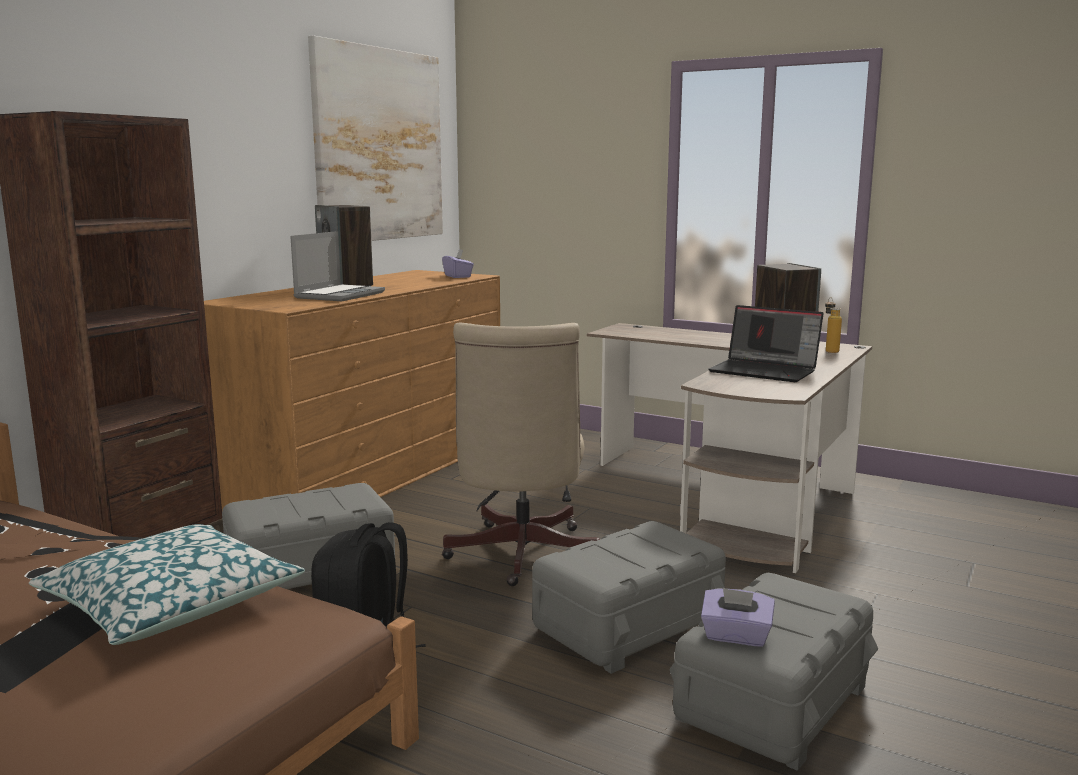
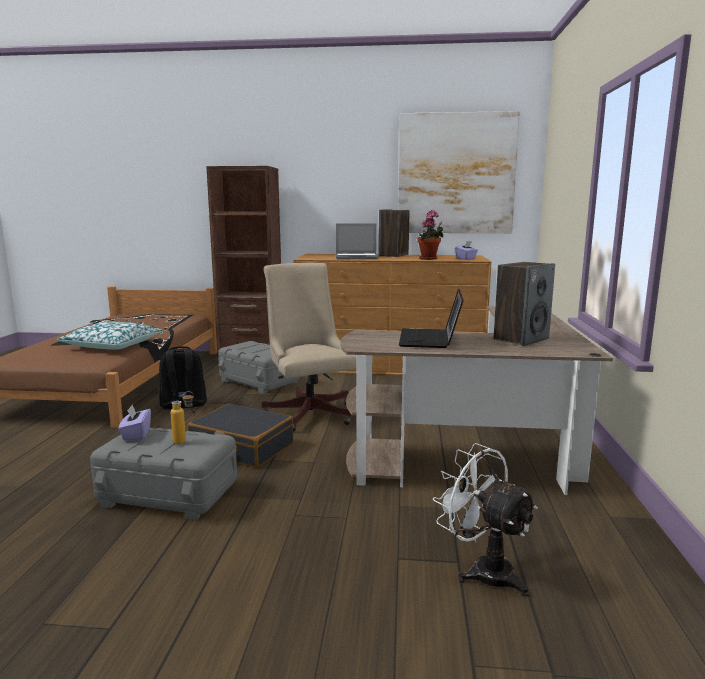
camera: 65 degrees right, 0 degrees up
(429, 282) = (429, 259): none -> potted plant
(520, 557) = (309, 412): beige office chair -> beige office chair turned 90 degrees clockwise
(628, 626) = (241, 448): grey storage box -> black suitcase
(829, 350) = (553, 348): bottle -> bottle (184, 440)
(988, 556) = (483, 570): none -> white fan

